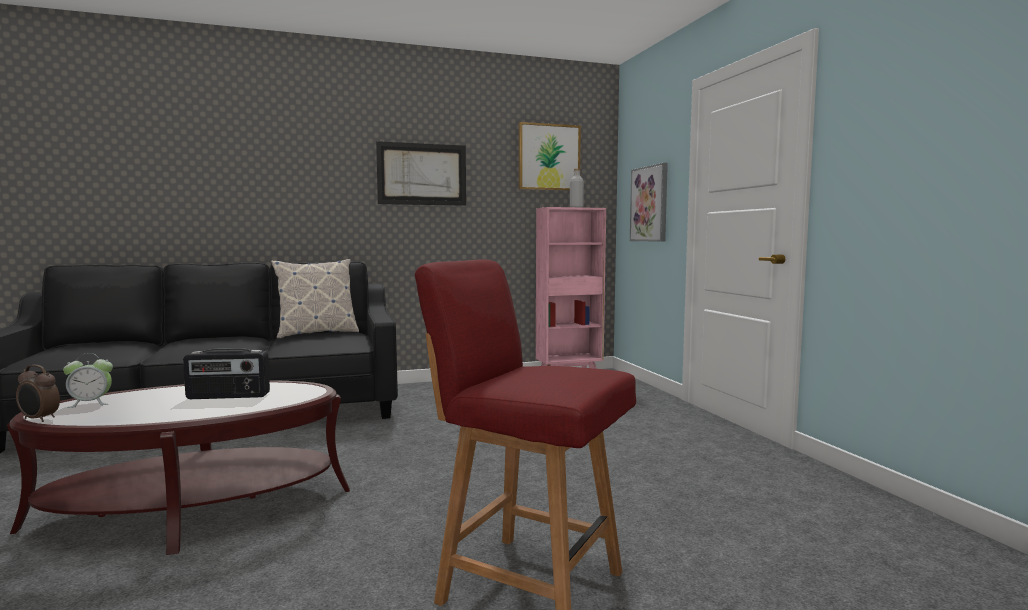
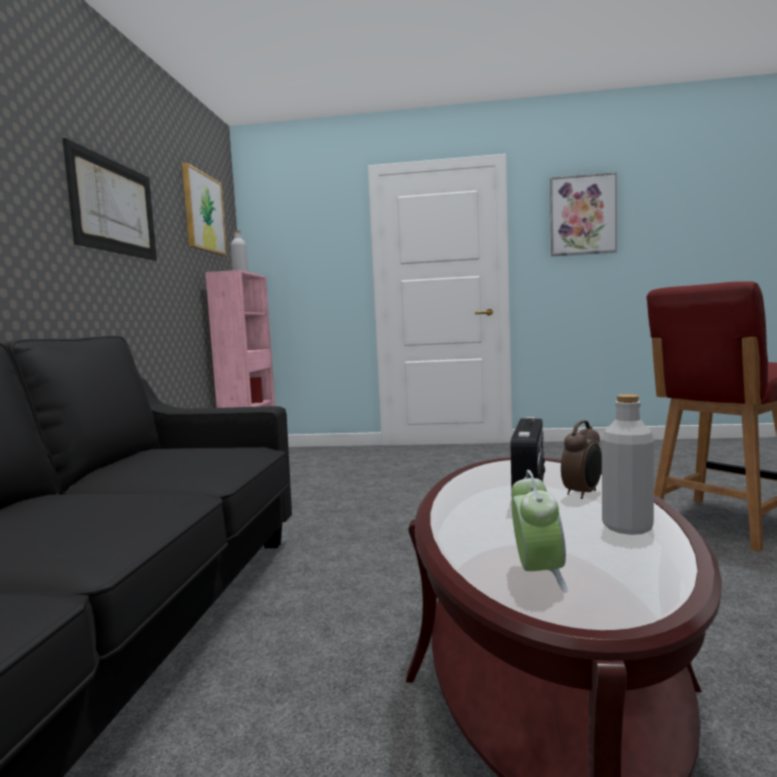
camera: 65 degrees left, 0 degrees up
(39, 419) = (665, 601): alarm clock -> alarm clock (583, 493)
(144, 414) = (627, 527): none -> grey bottle
(316, 333) = (127, 461): pillow -> none
(649, 204) = (309, 274): picture -> picture (582, 215)

